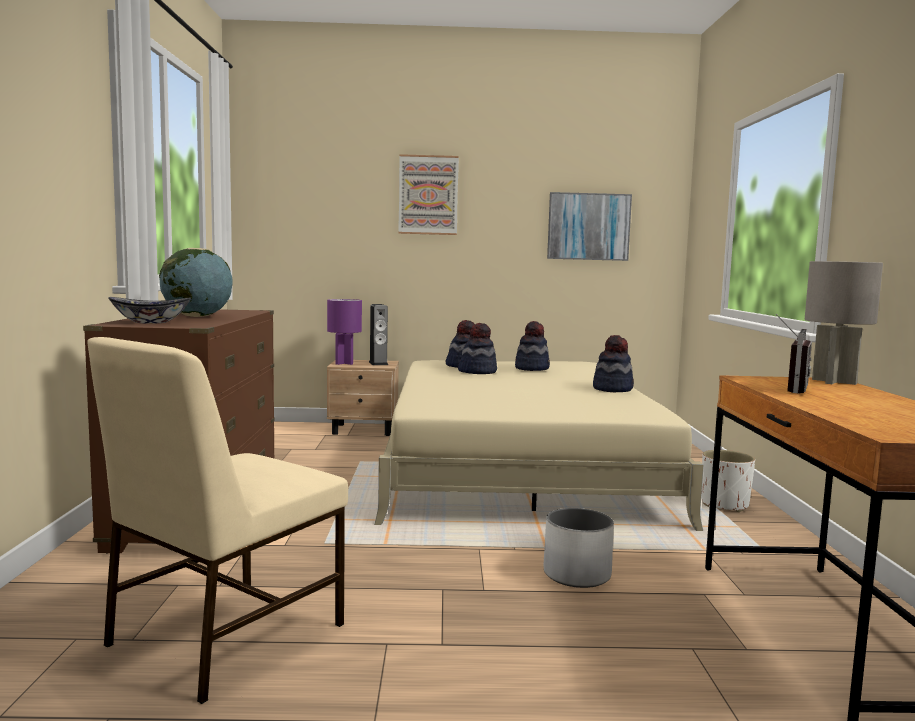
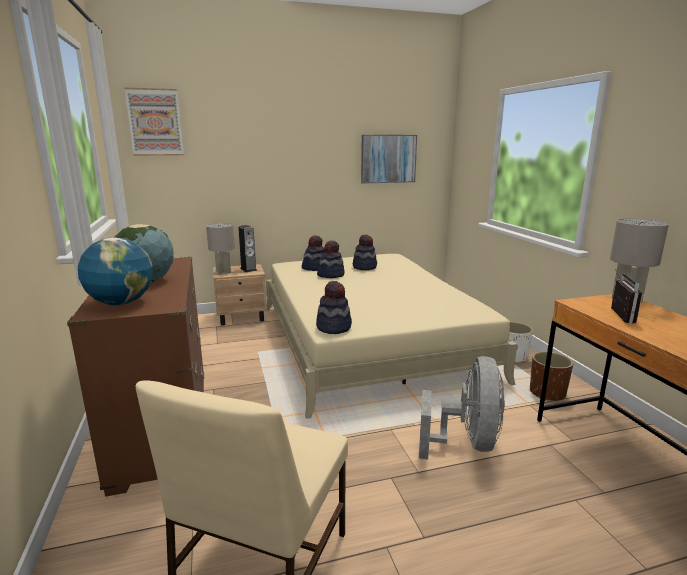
camera: 15 degrees left, 10 degrees up
(151, 322) = (121, 303): bowl -> globe
(343, 363) = (223, 272): purple table lamp -> grey table lamp
(428, 195) = (273, 139): picture -> picture (155, 122)
(576, 574) = (467, 443): white planter -> grey fan
(612, 389) = (432, 284): hat -> hat (334, 327)
(748, 545) = (547, 393): none -> brown planter

